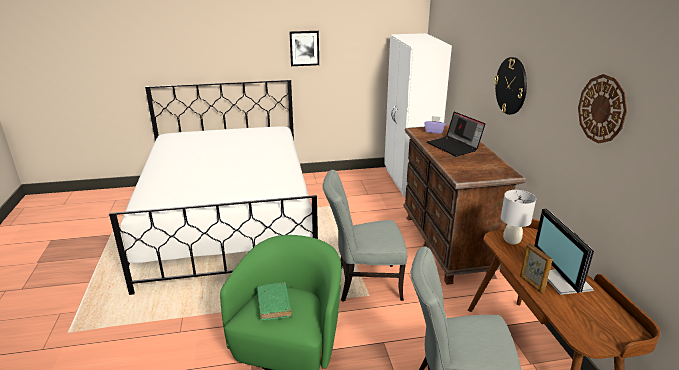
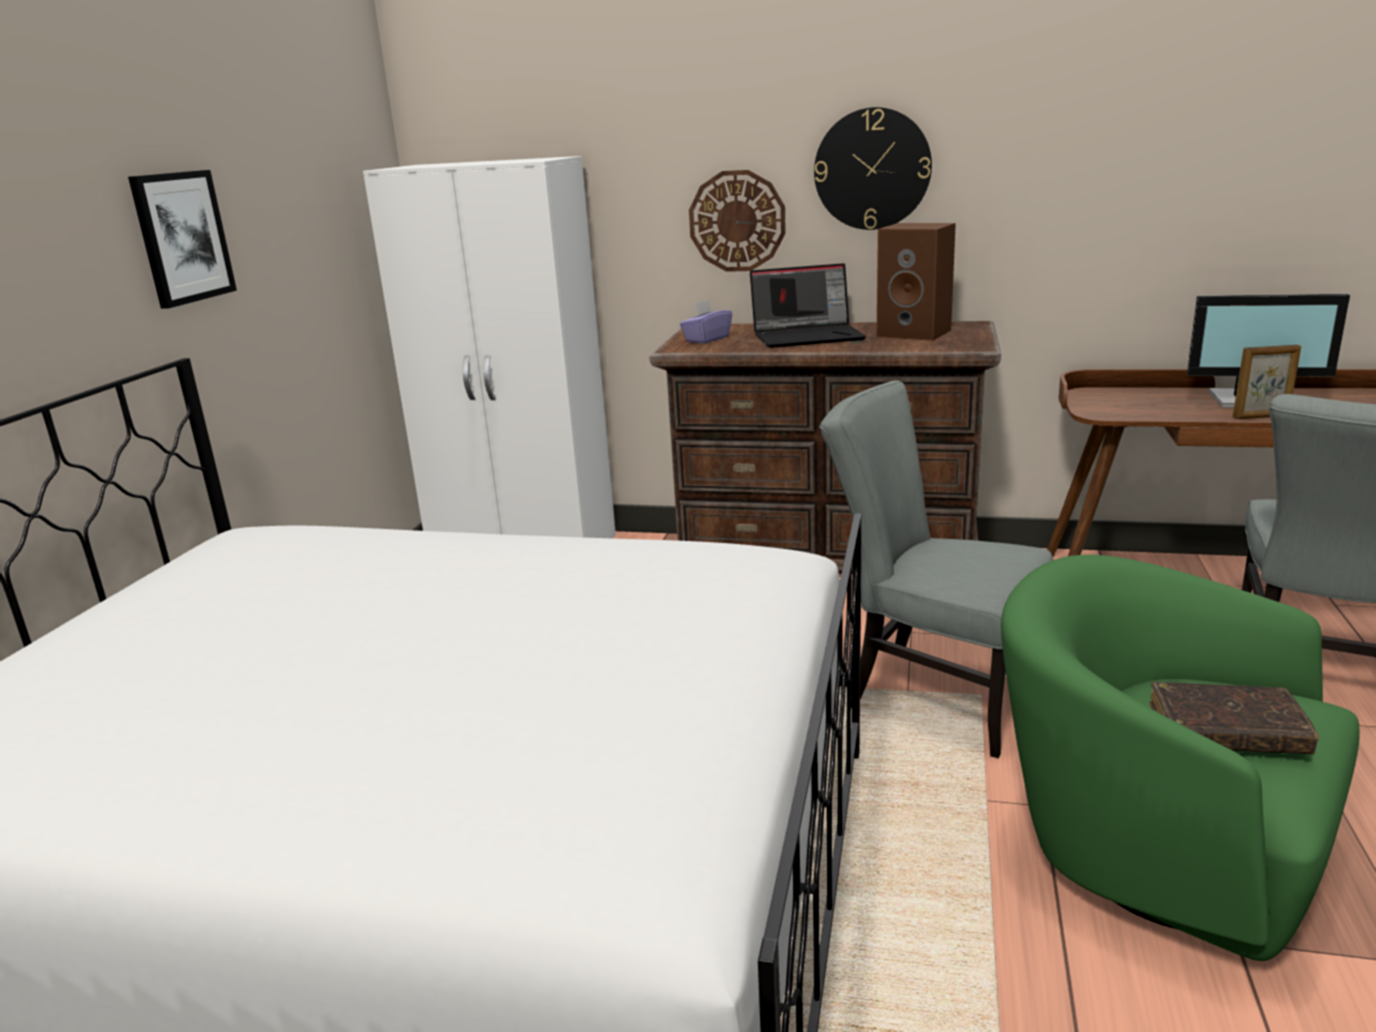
camera: 65 degrees left, 5 degrees down
(273, 305) = (1226, 732): green book -> brown book
(363, 284) = (931, 694): grey chair -> grey chair turned 105 degrees clockwise
(479, 164) = (916, 333): none -> brown speaker
(511, 241) = (1112, 406): grey table lamp -> none
(602, 109) = (1168, 115): wall clock -> wall clock (737, 221)

